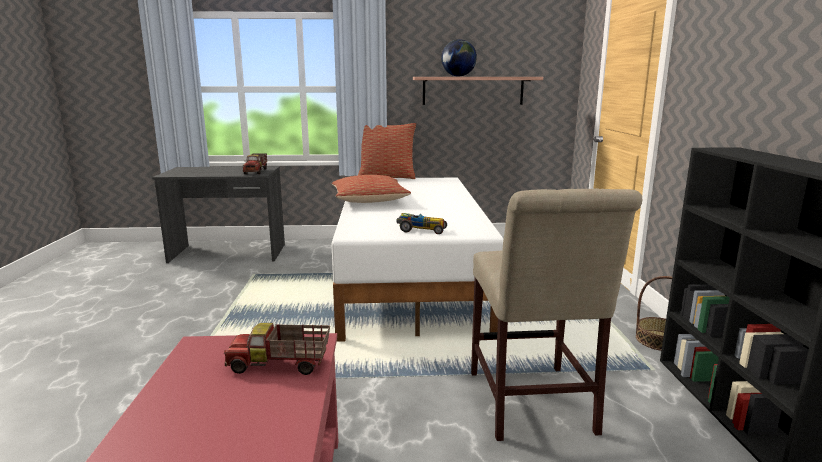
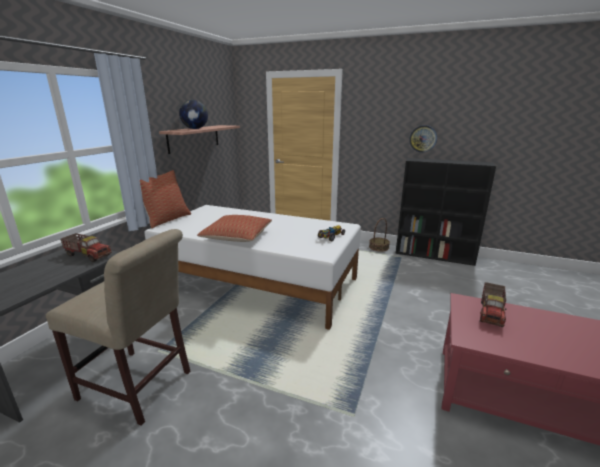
camera: 65 degrees left, 5 degrees up
(532, 406) = (422, 290): beige chair -> beige chair (140, 387)
(777, 101) = (423, 138): none -> wall clock

